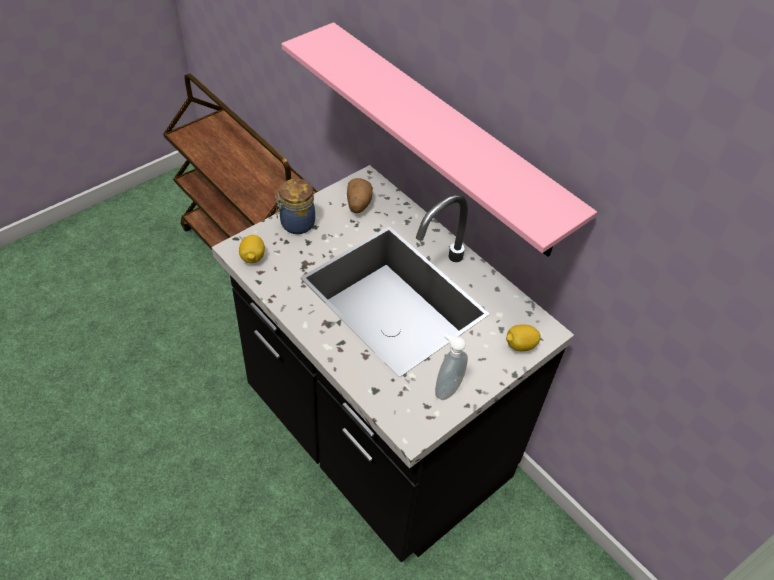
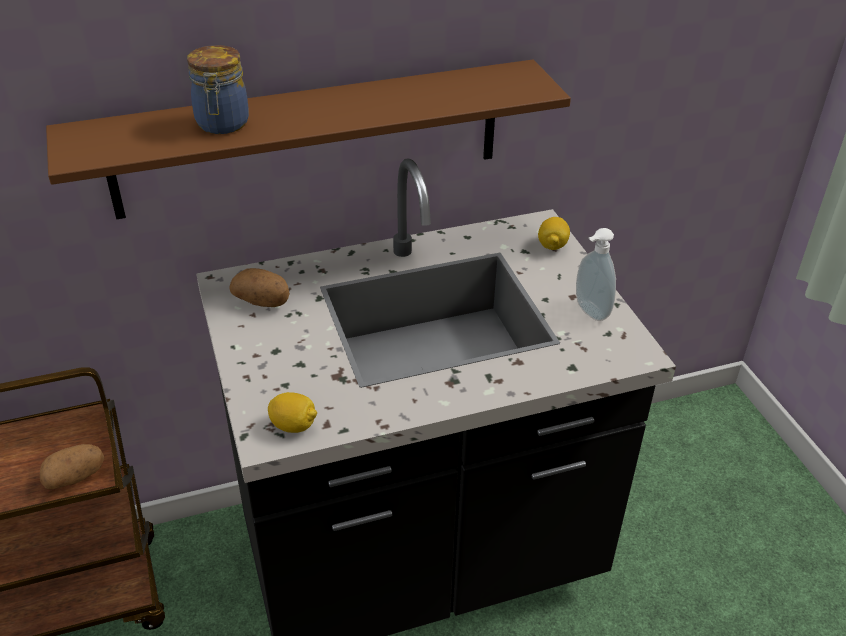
camera: 65 degrees left, 10 degrees down
(256, 206) = (75, 477): none -> potato
(296, 224) = (258, 367): jar -> jar (222, 124)
(445, 139) = (309, 139): pink shelf -> brown shelf

